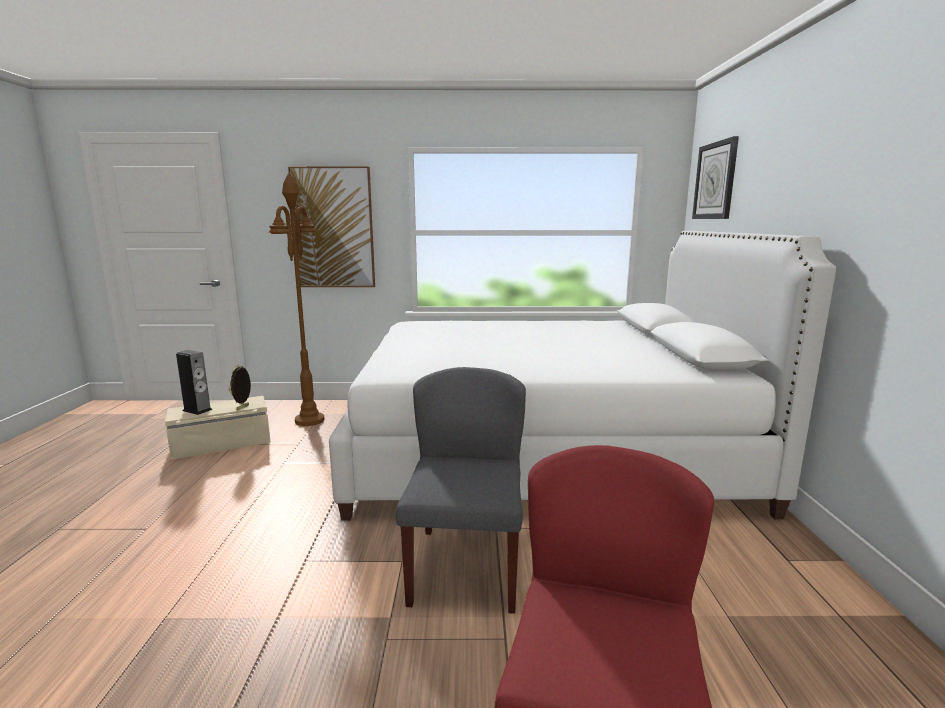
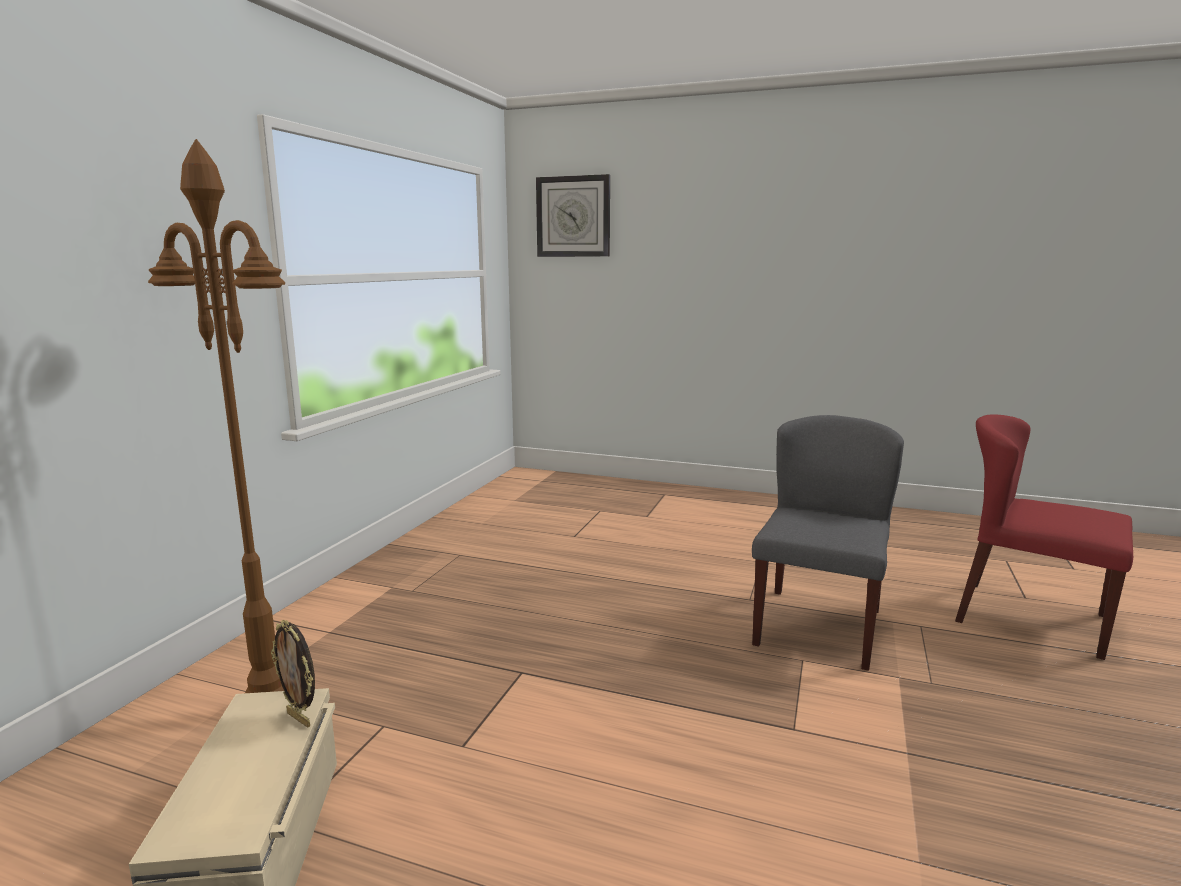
camera: 70 degrees left, 0 degrees up
(197, 410) = (227, 795): speaker -> none
(333, 228) = (143, 275): picture -> none
(465, 567) = (817, 626): grey chair -> grey chair turned 90 degrees clockwise
(542, 451) = (590, 545): white bed -> none

